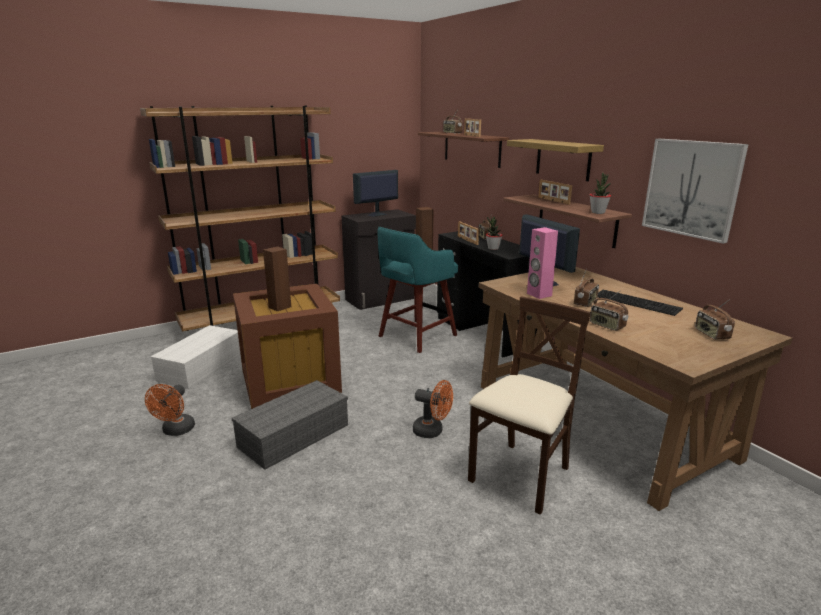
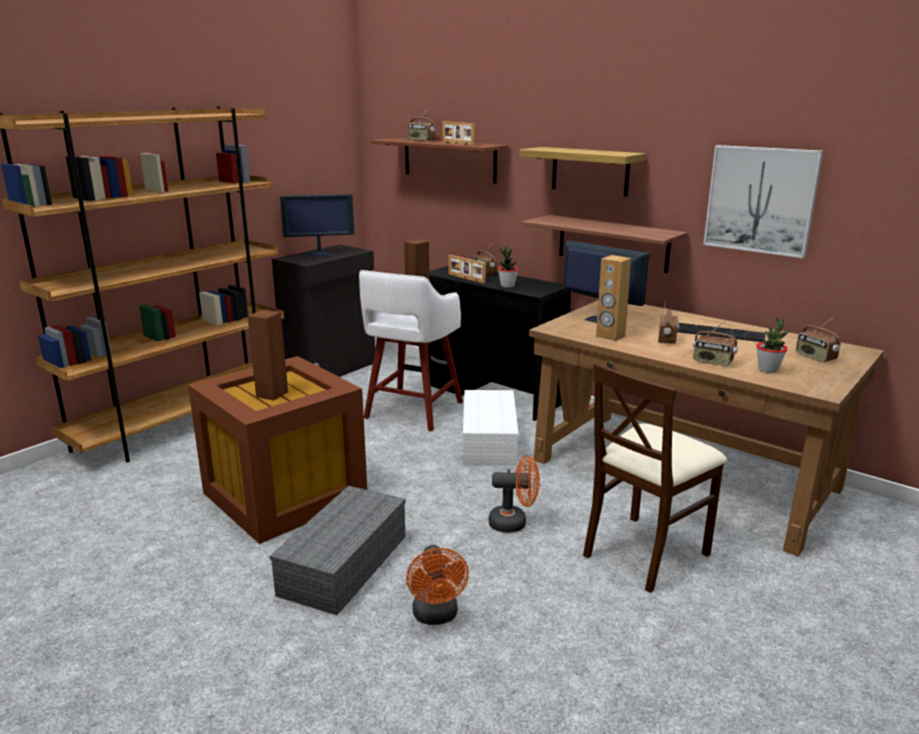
camera: 20 degrees left, 0 degrees up
(176, 431) = (167, 594): orange fan -> orange fan (436, 616)
(201, 366) = (135, 499): white storage box -> white storage box (487, 440)
(376, 214) = (320, 254): monitor -> monitor turned 135 degrees counterclockwise
(415, 336) = (412, 411): turquoise stool -> white stool
(520, 476) = (645, 552): beige chair -> beige chair turned 150 degrees counterclockwise
(539, 294) = (610, 336): pink speaker -> brown speaker
(553, 201) = (584, 221): picture frame -> none
(598, 212) = (652, 233): potted plant -> potted plant (768, 370)

